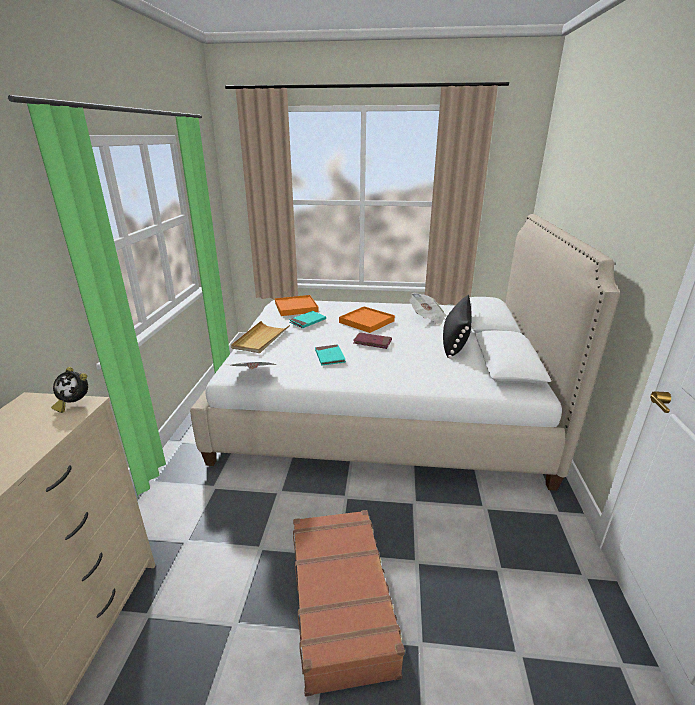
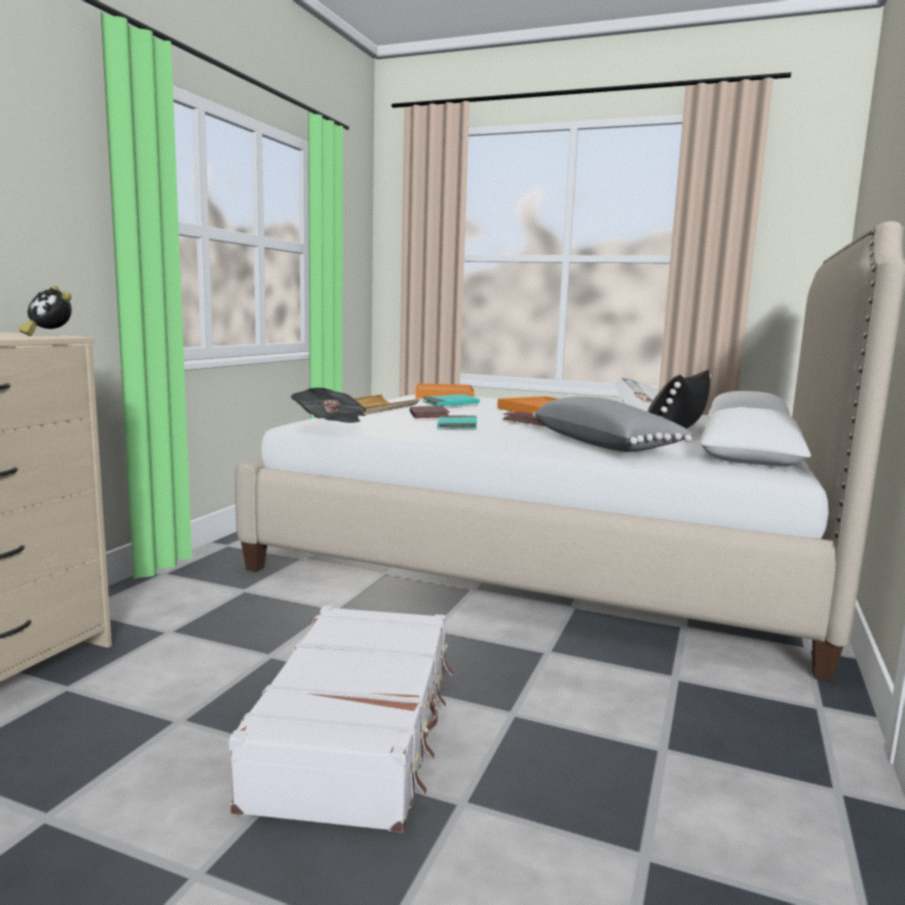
camera: 15 degrees right, 15 degrees down
(303, 342) = (429, 415): none -> red book
(342, 602) = (358, 731): brown suitcase -> white suitcase
(429, 370) = (605, 445): none -> grey pillow

